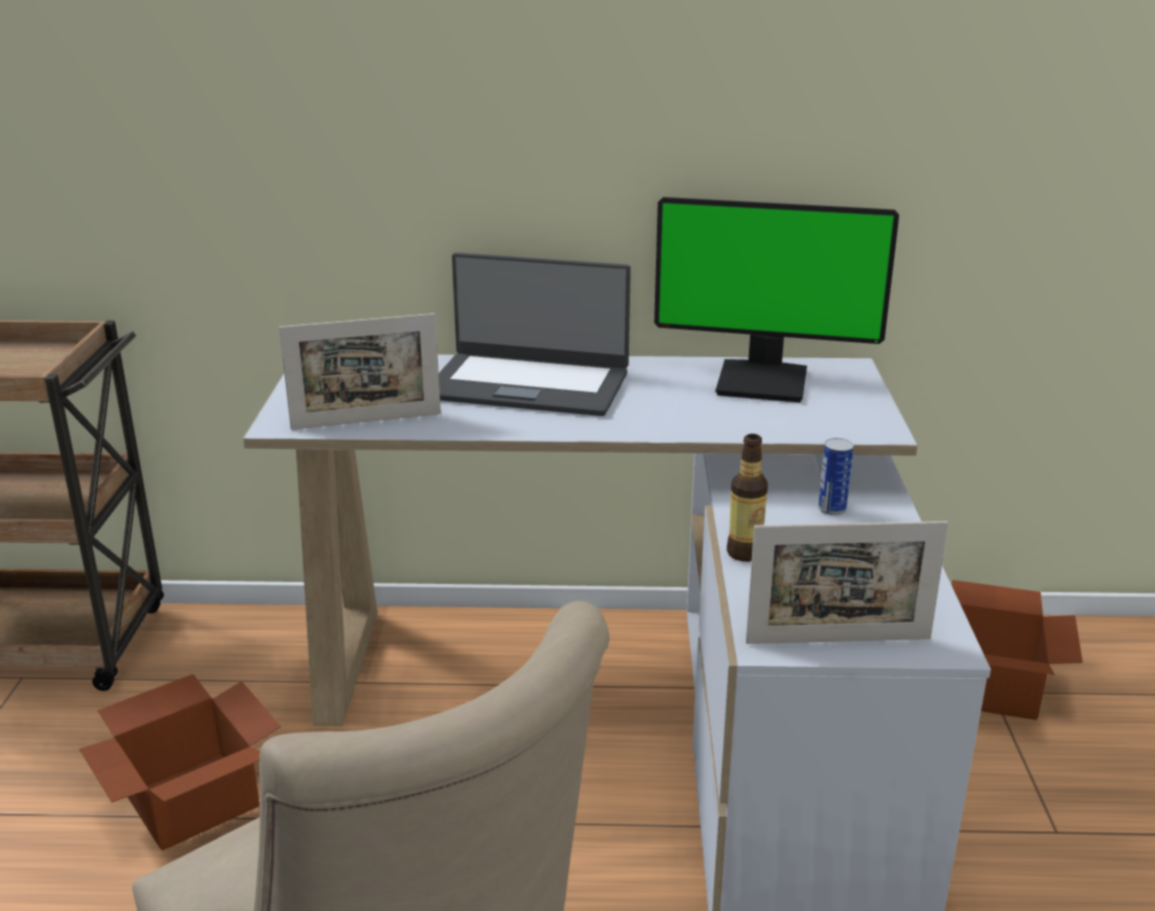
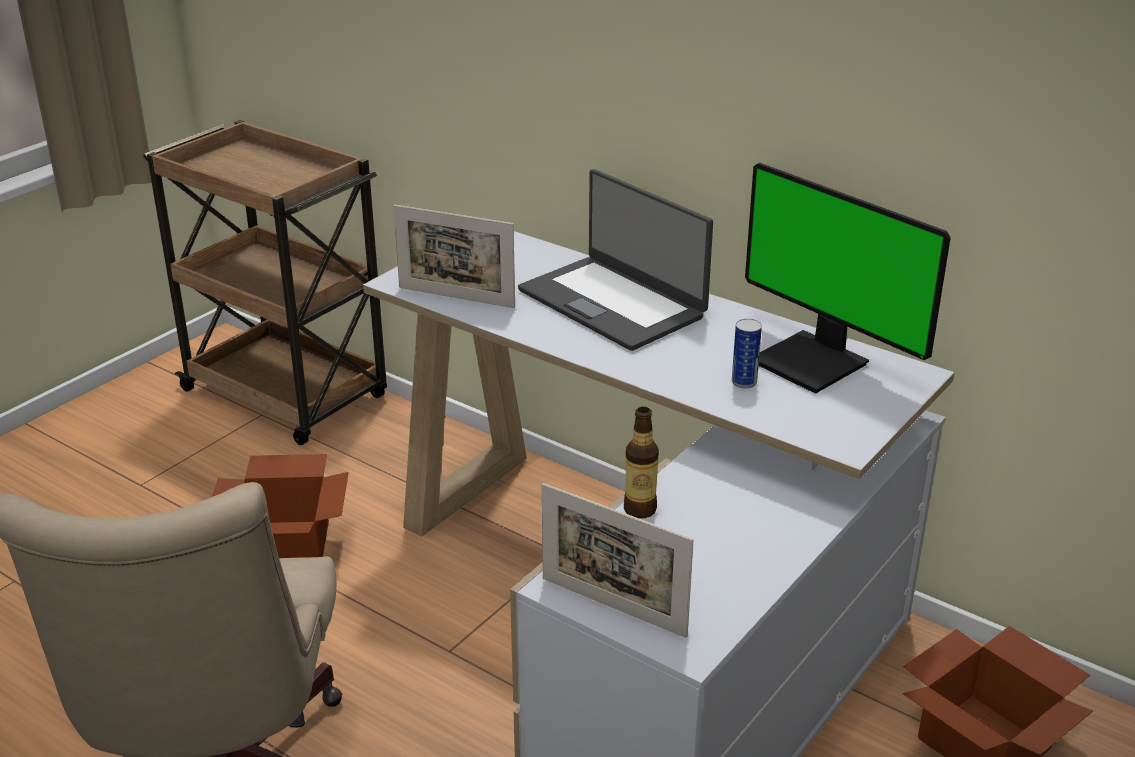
camera: 35 degrees right, 5 degrees up
(832, 509) = (765, 501): can -> can (744, 382)

